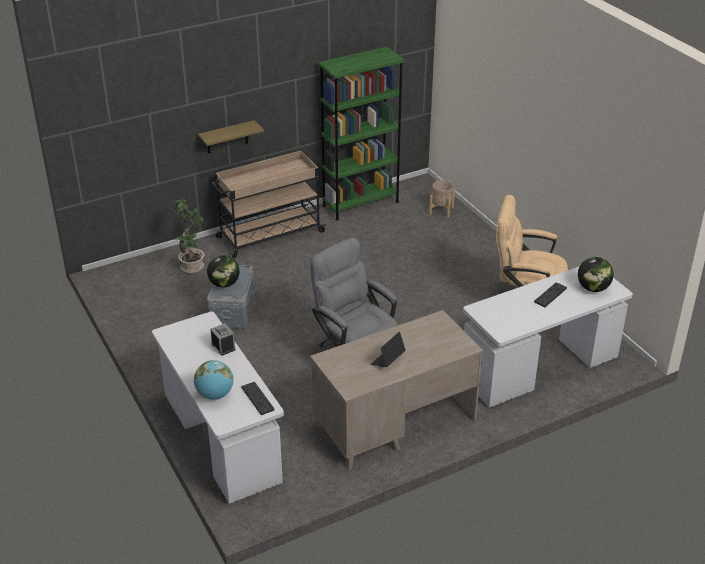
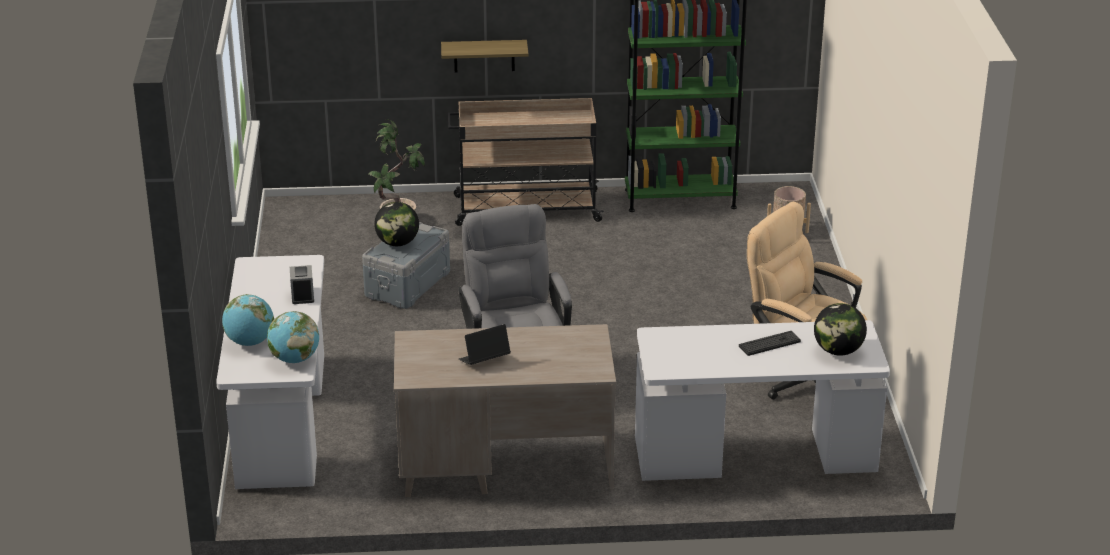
camera: 25 degrees right, 5 degrees down
(257, 398) = (294, 359): keyboard -> globe

